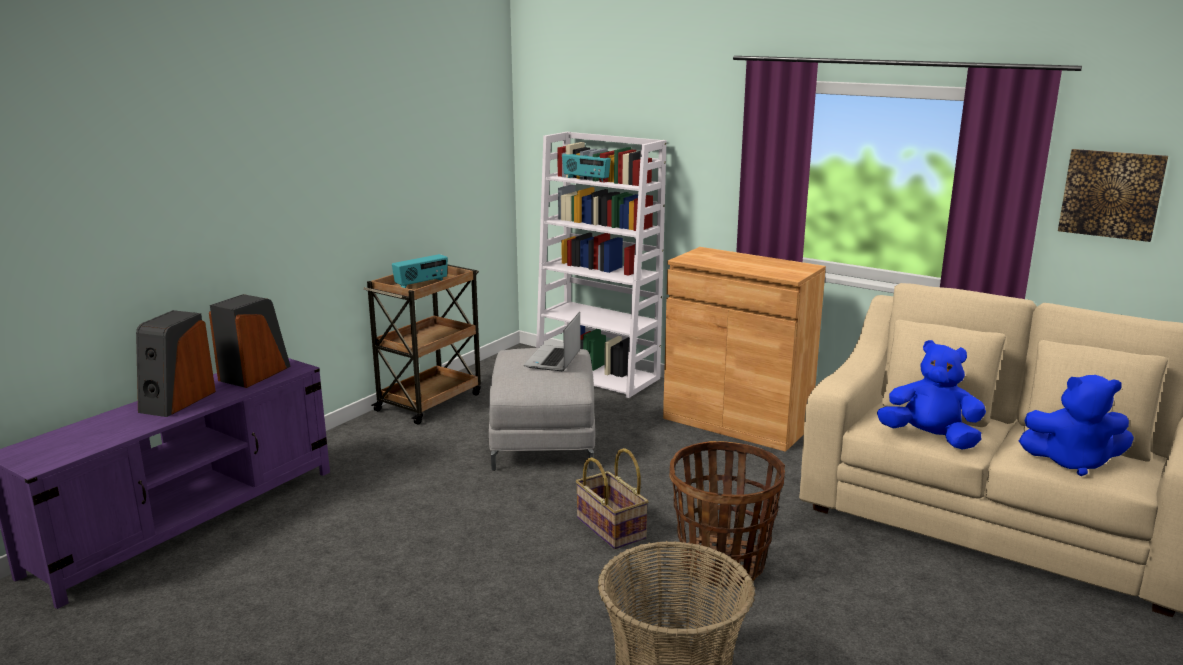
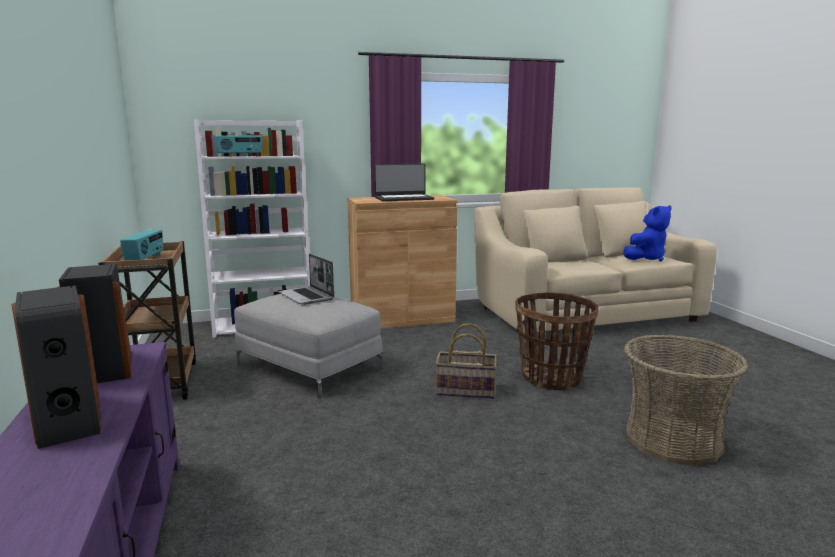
camera: 50 degrees left, 5 degrees down
(747, 263) = (403, 198): none -> laptop
(930, 438) = (583, 268): blue plush toy -> none
(1111, 194) = (574, 131): picture -> none

